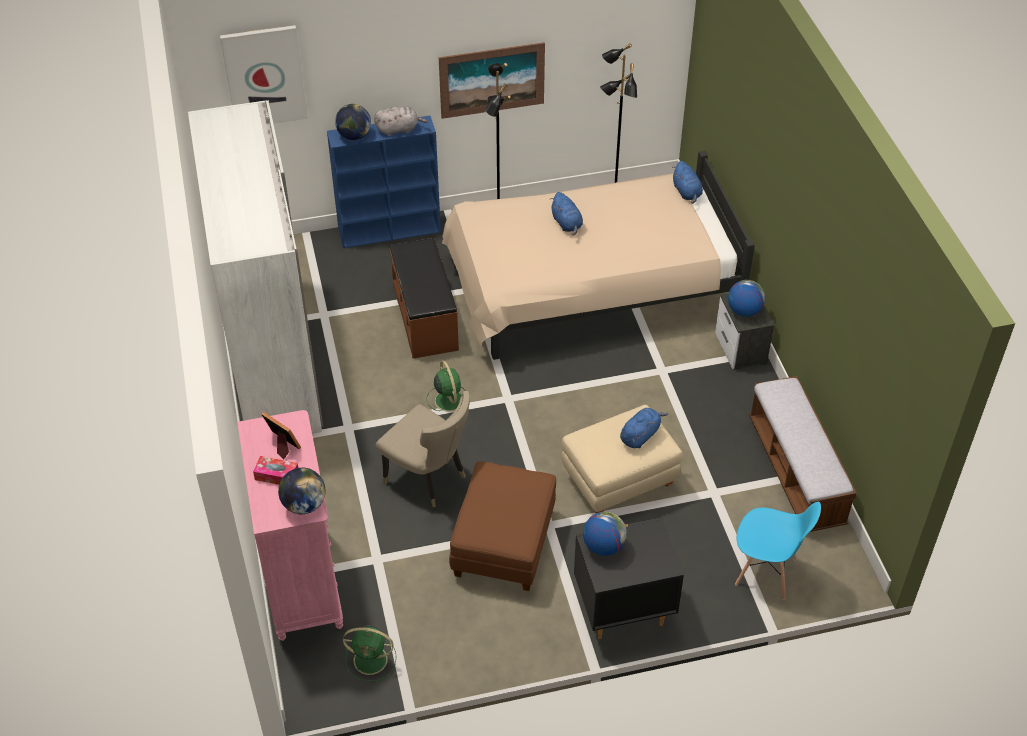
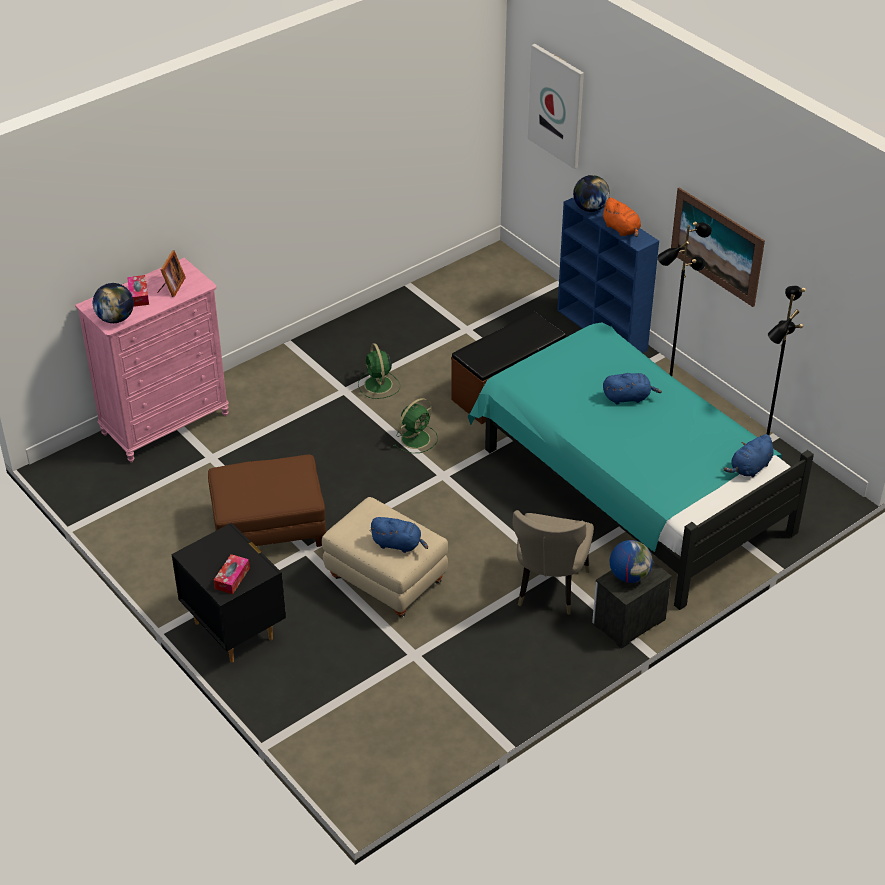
camera: 65 degrees right, 5 degrees down
(272, 358) = (394, 320): white wardrobe -> none
(372, 660) = (107, 491): green fan -> green fan (378, 385)
(399, 129) = (622, 229): grey plush toy -> orange plush toy
(429, 479) = (316, 458): beige chair -> beige chair (548, 589)
(567, 224) = (628, 397): blue plush toy -> blue plush toy turned 135 degrees counterclockwise
(589, 289) = (629, 484): beige bed -> turquoise bed
(603, 546) = (226, 544): globe -> none
(652, 555) = (232, 578): none -> tissue box
(766, 572) = (334, 722): blue chair -> none
(795, 472) = (480, 712): bench -> none

